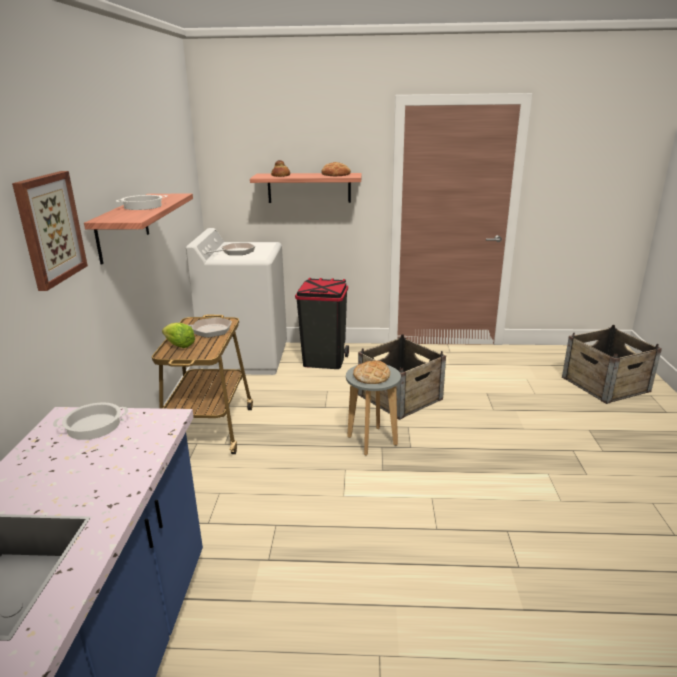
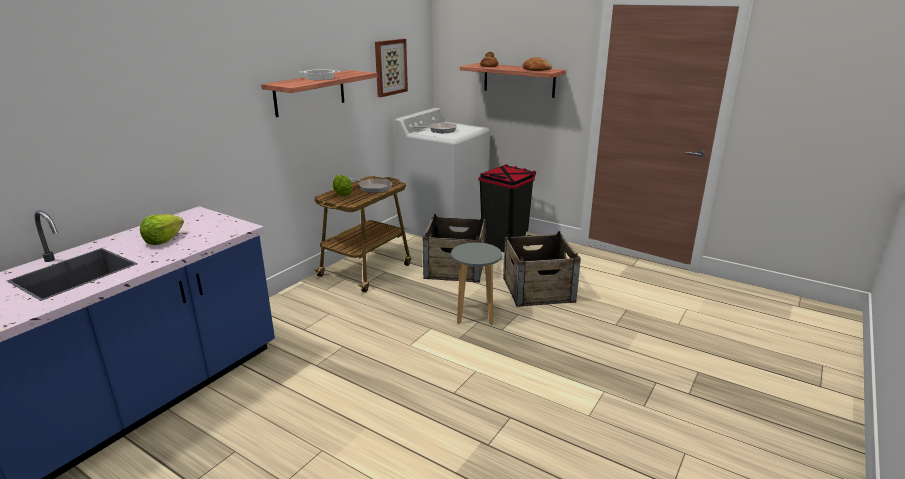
camera: 30 degrees right, 0 degrees up
(49, 229) = (221, 84): picture -> picture (390, 67)
(78, 470) = (163, 240): none -> lettuce
(94, 425) = (202, 221): cooking pot -> none
(371, 376) = (473, 253): bread -> none
(605, 384) = (776, 339): crate -> crate (455, 268)

